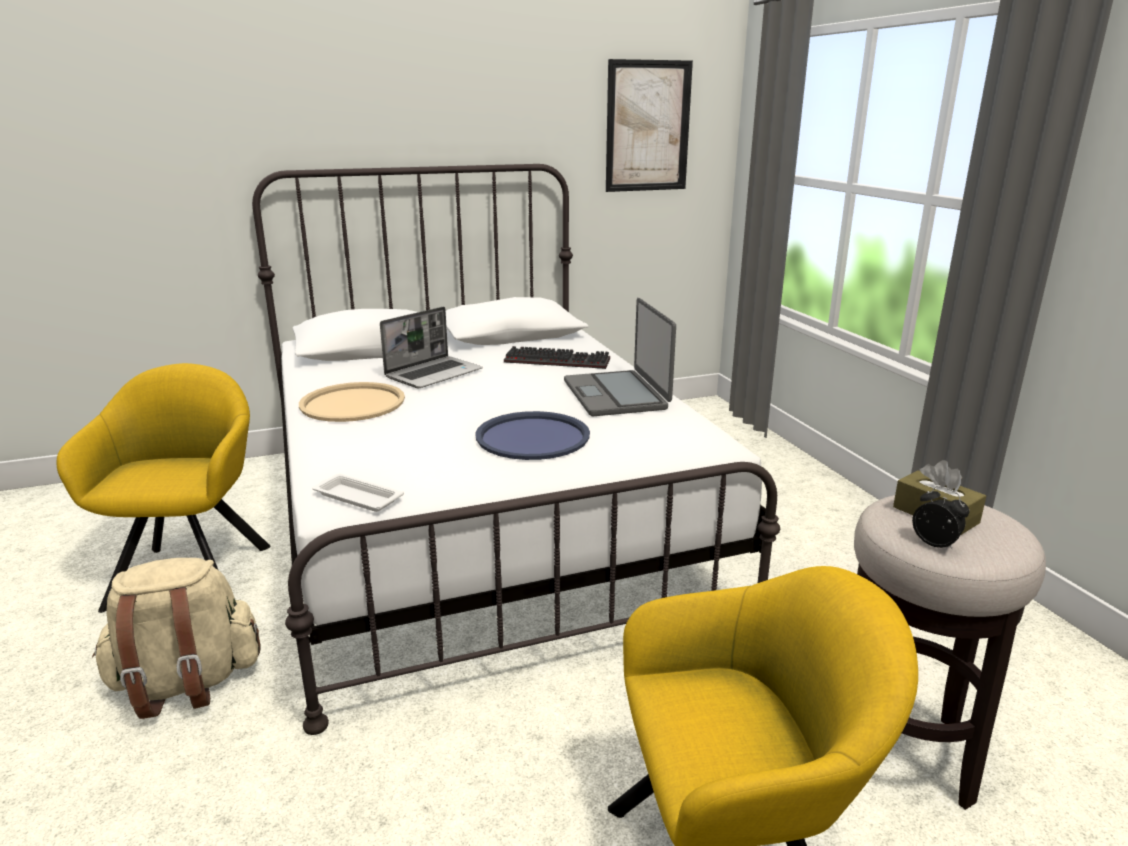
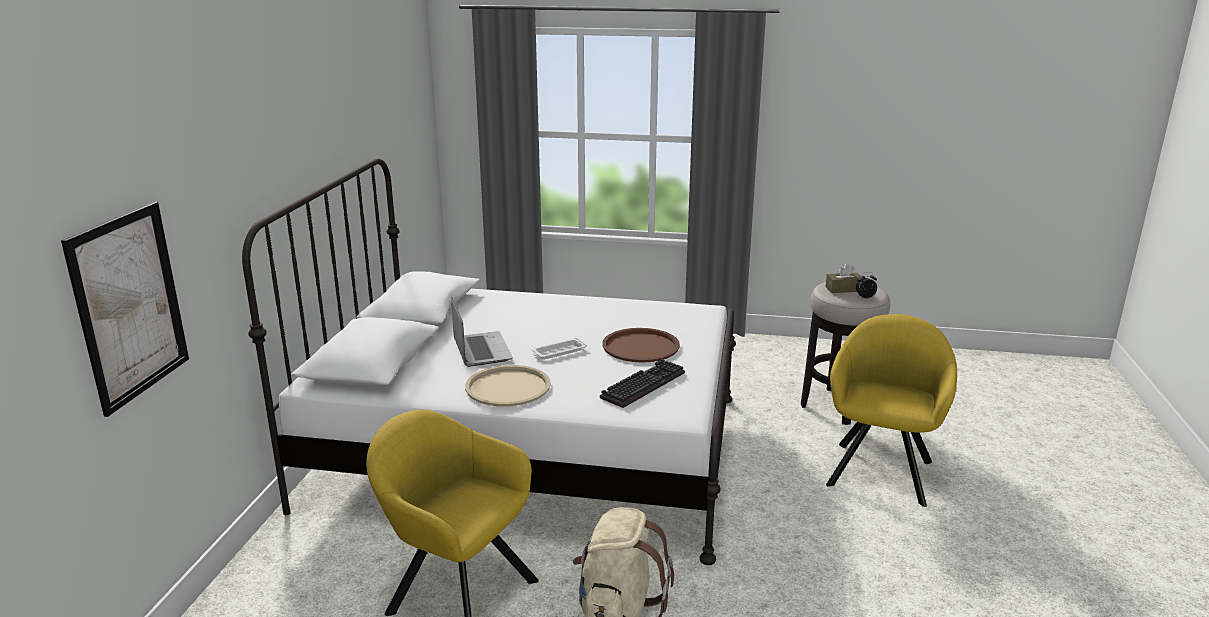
camera: 60 degrees left, 0 degrees up
(356, 497) = (676, 409): white tray -> white tray (558, 352)
(532, 437) = (641, 346): blue tray -> brown tray
(559, 360) = (512, 308): keyboard -> keyboard (643, 384)
(616, 395) = (600, 310): laptop -> none
(647, 126) = (404, 109): picture -> picture (129, 306)

